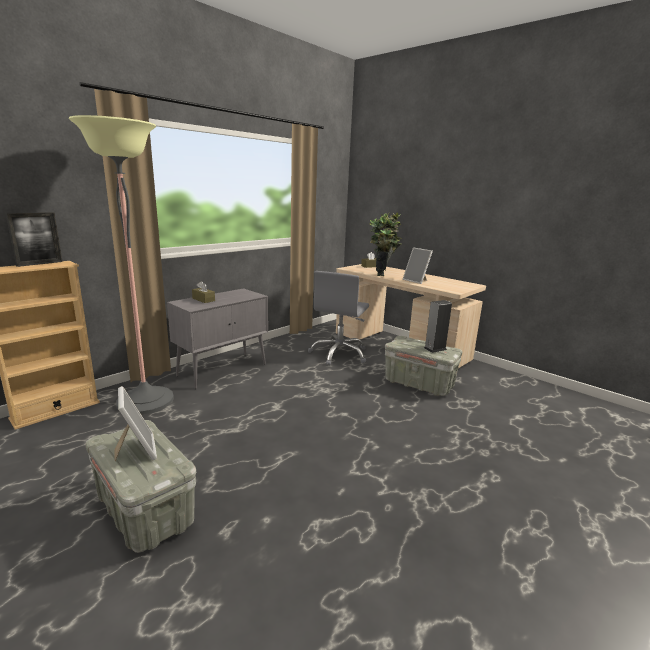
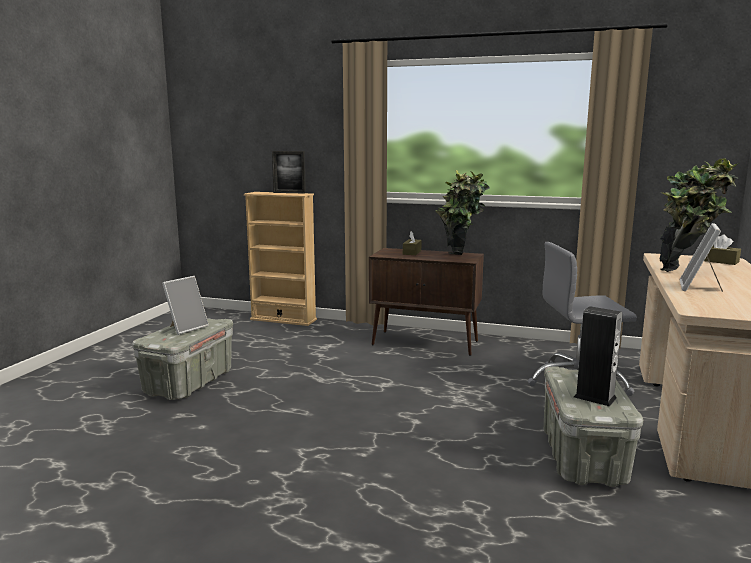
camera: 65 degrees right, 5 degrees down
(145, 401) = (328, 336): floor lamp -> none
(223, 370) = (426, 343): grey cabinet -> brown cabinet
(245, 295) = (460, 257): none -> potted plant

